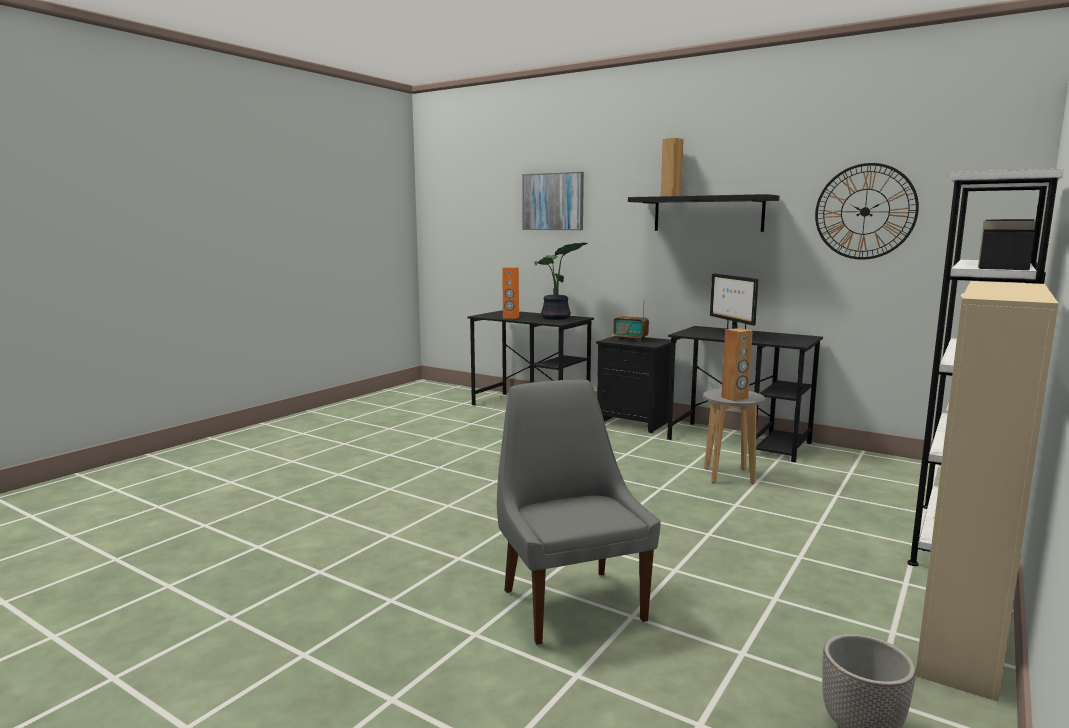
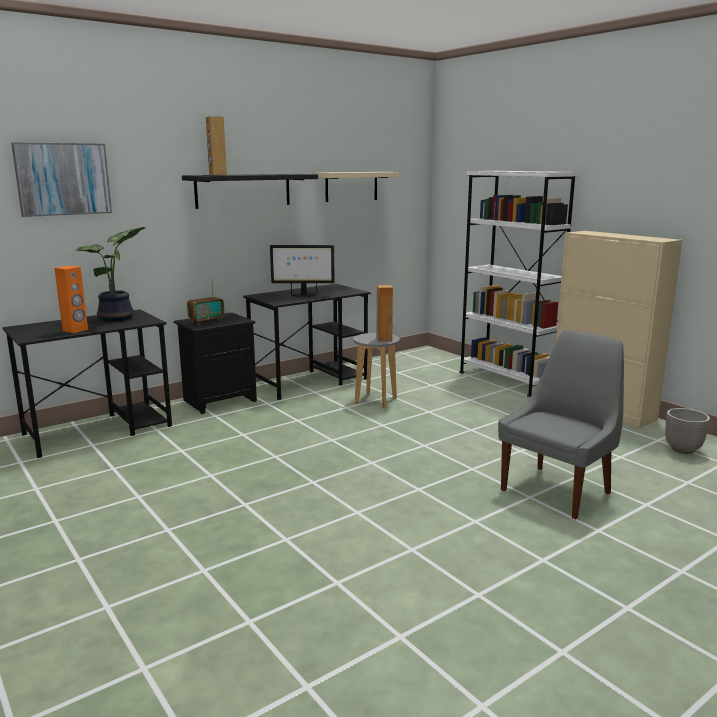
camera: 70 degrees left, 5 degrees up
(570, 602) = (558, 490): grey chair -> grey chair turned 135 degrees clockwise
(865, 211) = (351, 186): wall clock -> beige shelf

